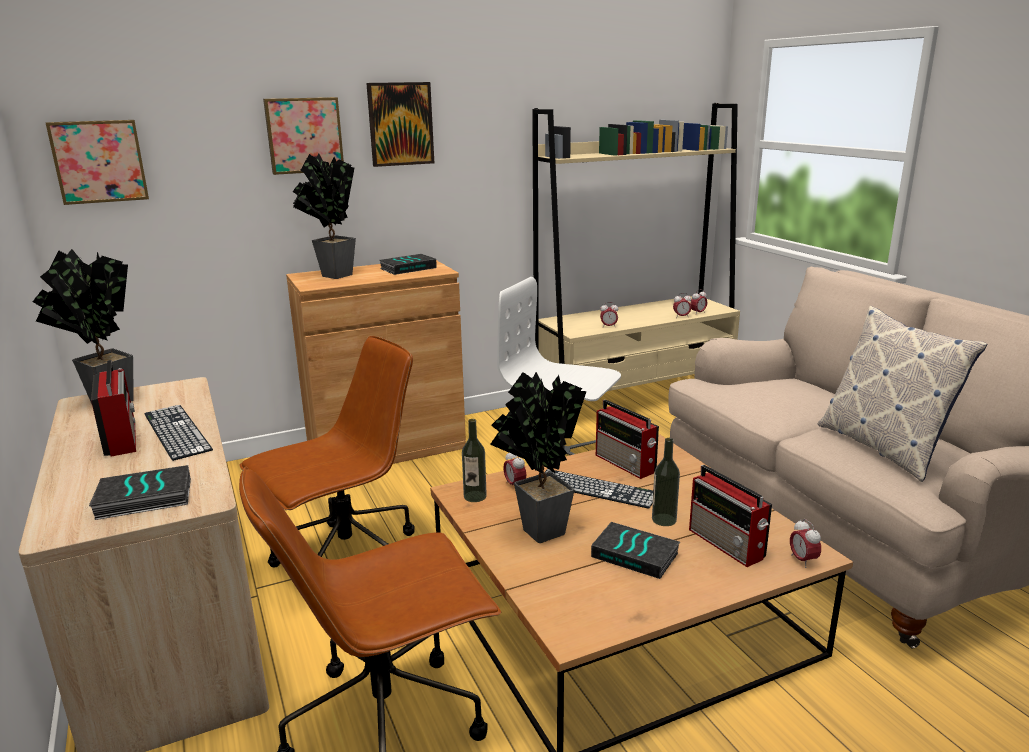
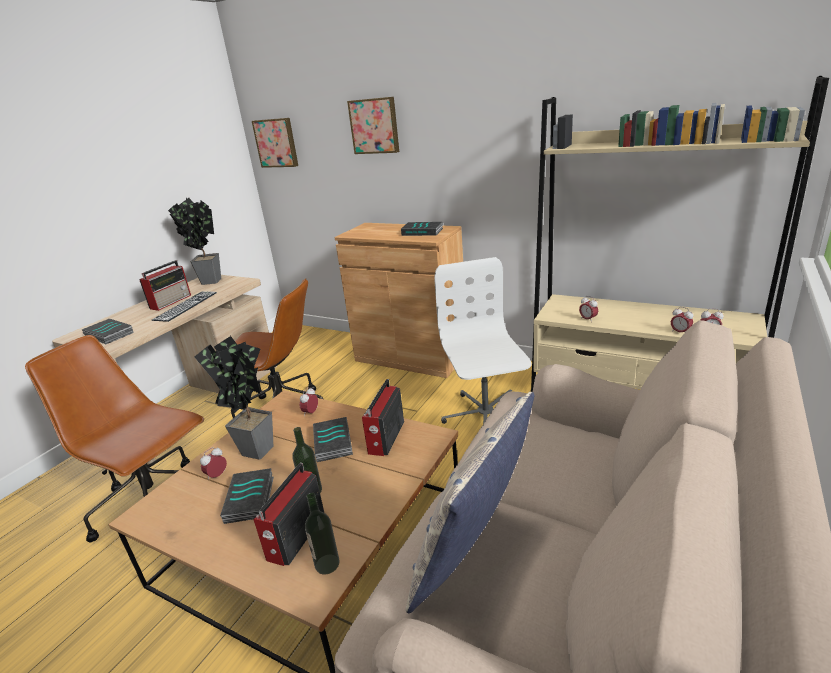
camera: 55 degrees right, 5 degrees up
(332, 276) = (375, 229): potted plant -> none
(400, 124) = (439, 116): picture -> none
(475, 496) = (284, 407): bottle -> bottle (327, 564)
(595, 488) = (334, 443): keyboard -> book
(802, 560) = (297, 591): alarm clock -> alarm clock (217, 475)

